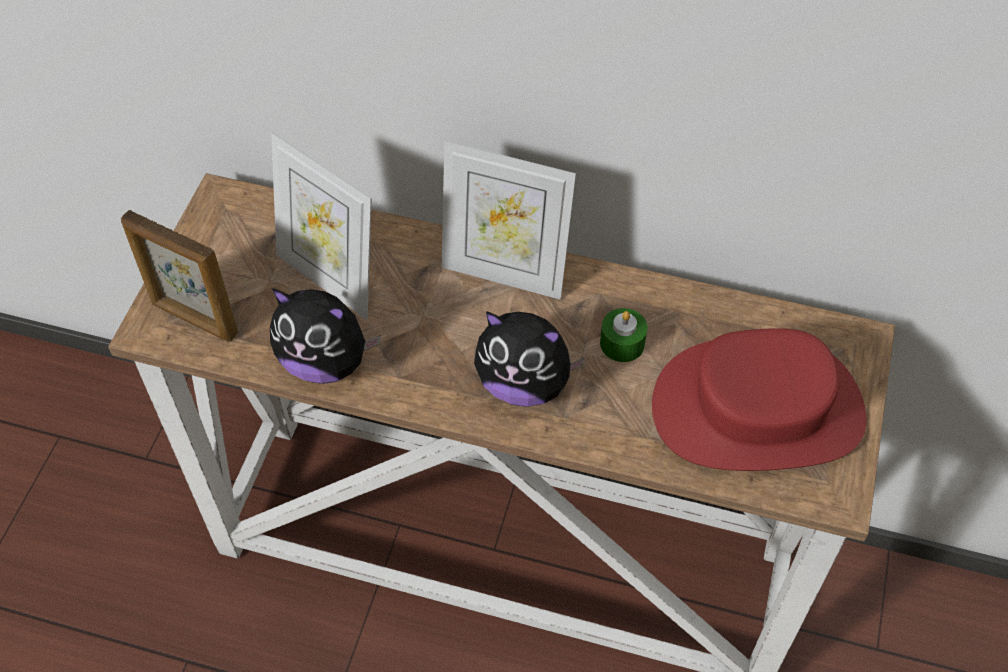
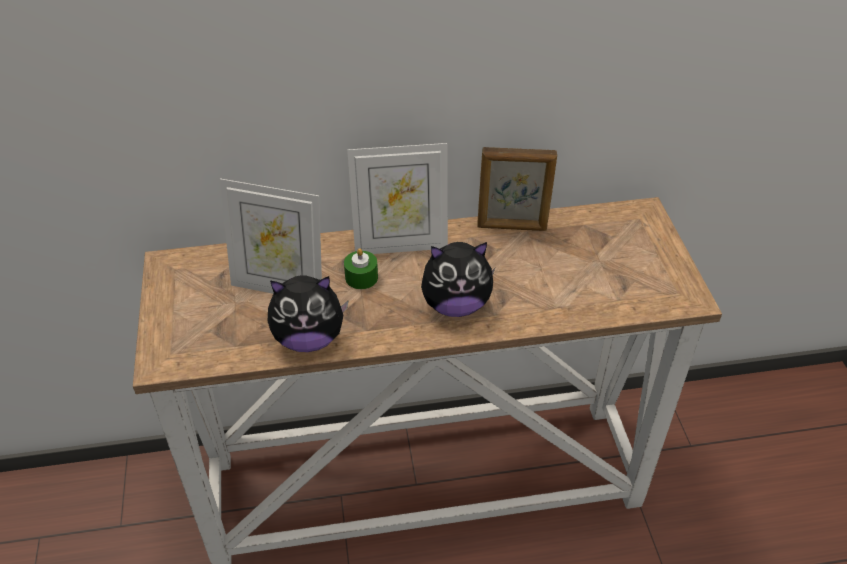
camera: 25 degrees left, 10 degrees down
(194, 319) = (192, 345): picture frame -> picture frame (512, 227)
(622, 343) = (503, 260): green candle -> green candle (361, 277)
(757, 410) = (612, 269): red hat -> none

